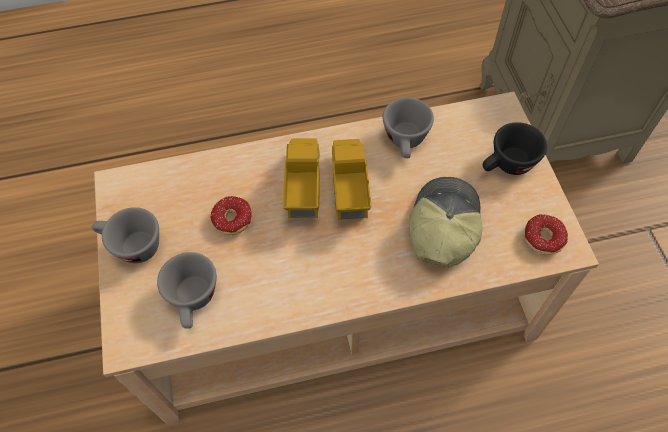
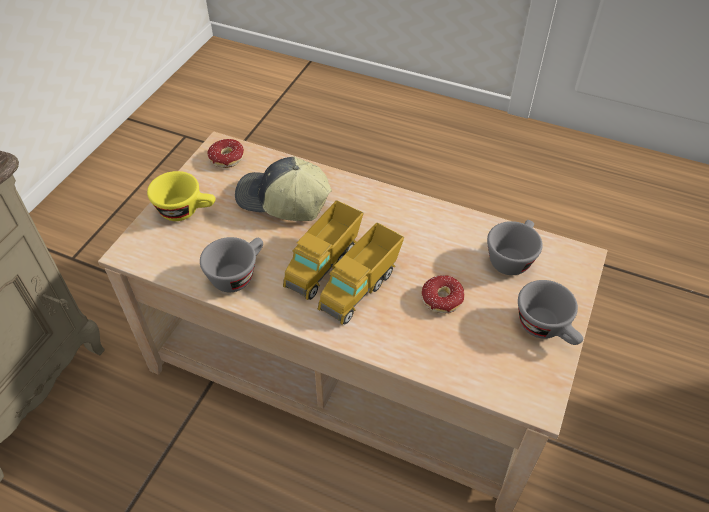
camera: 145 degrees left, 10 degrees down
(442, 226) = (282, 201): cap -> cap turned 60 degrees clockwise
(507, 166) = (186, 210): black cup -> yellow cup

